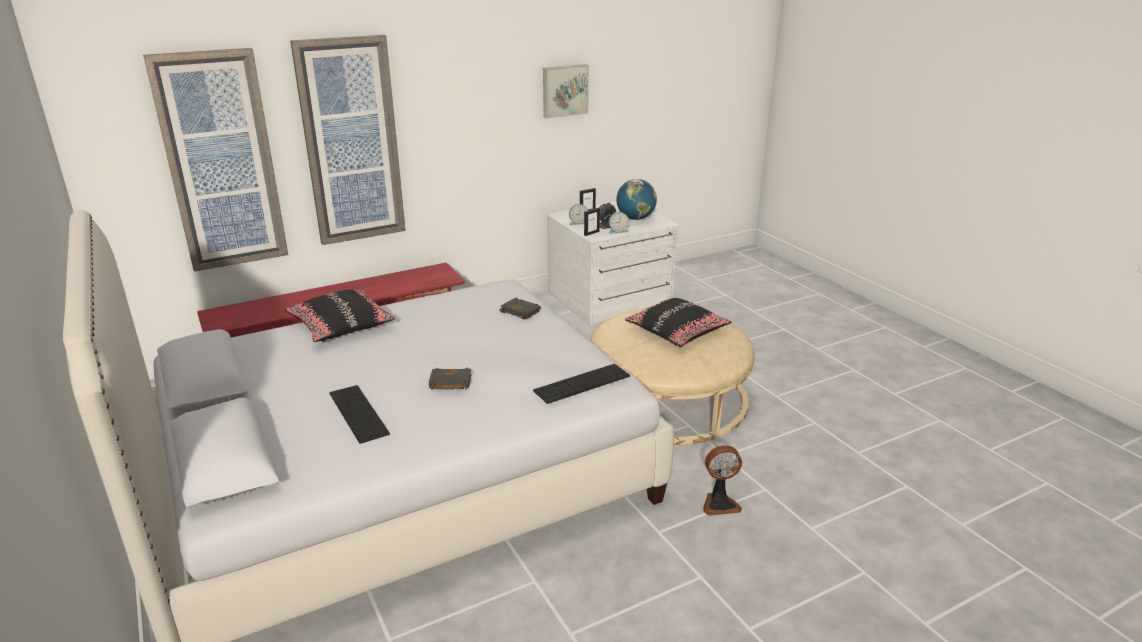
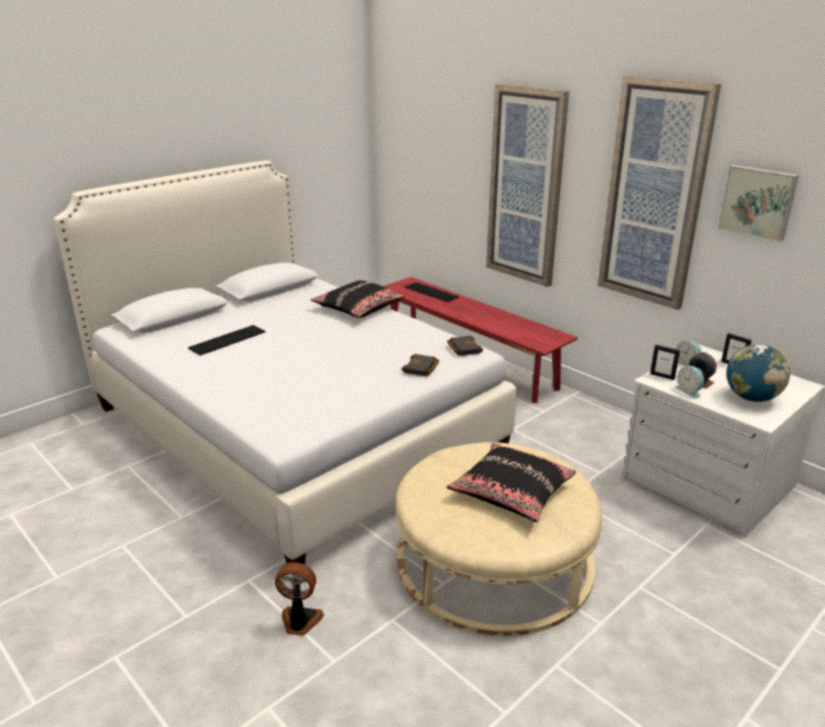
camera: 75 degrees right, 0 degrees up
(221, 162) = (443, 172): picture -> picture (654, 194)
(449, 383) = (274, 360): black book -> black book (463, 348)
(582, 383) = (284, 415): keyboard -> keyboard (431, 292)
(719, 503) = (300, 621): fan -> fan turned 120 degrees clockwise

